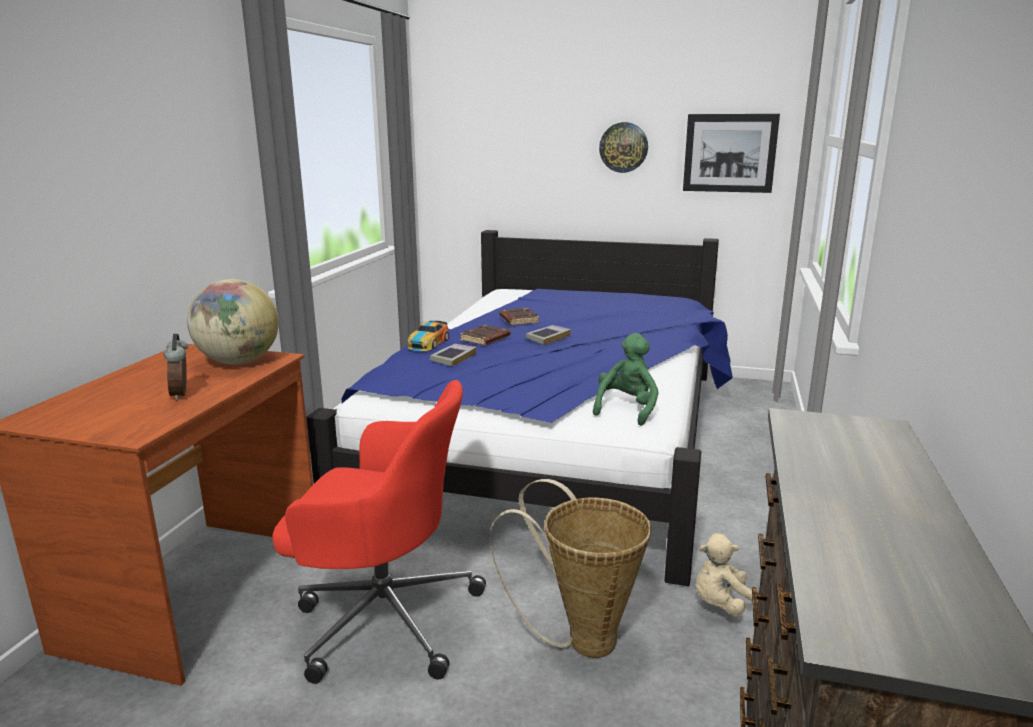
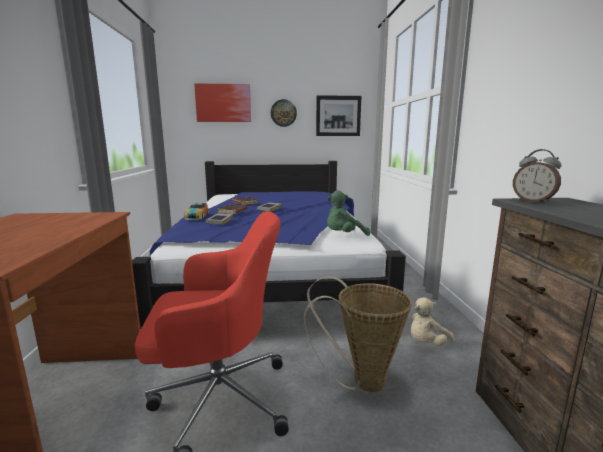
camera: 20 degrees left, 5 degrees down
(182, 394) = (34, 238): alarm clock -> alarm clock (533, 201)
(238, 362) = (76, 218): globe -> none
(518, 129) = (223, 103): none -> picture
(626, 409) = (344, 235): green plush toy -> green plush toy turned 120 degrees counterclockwise

